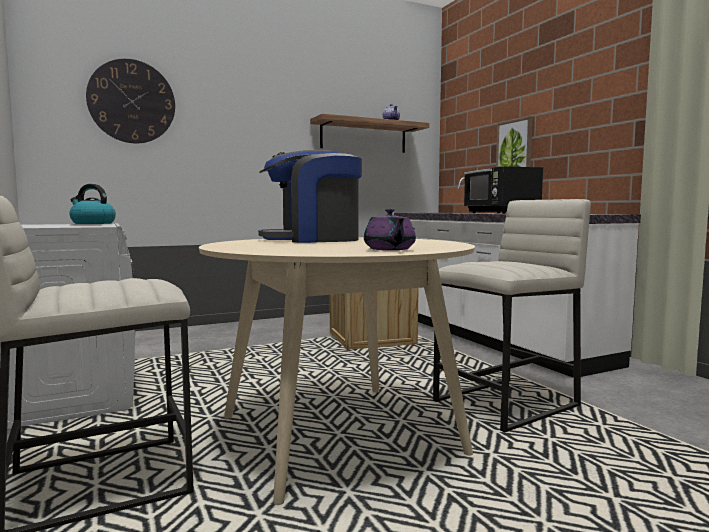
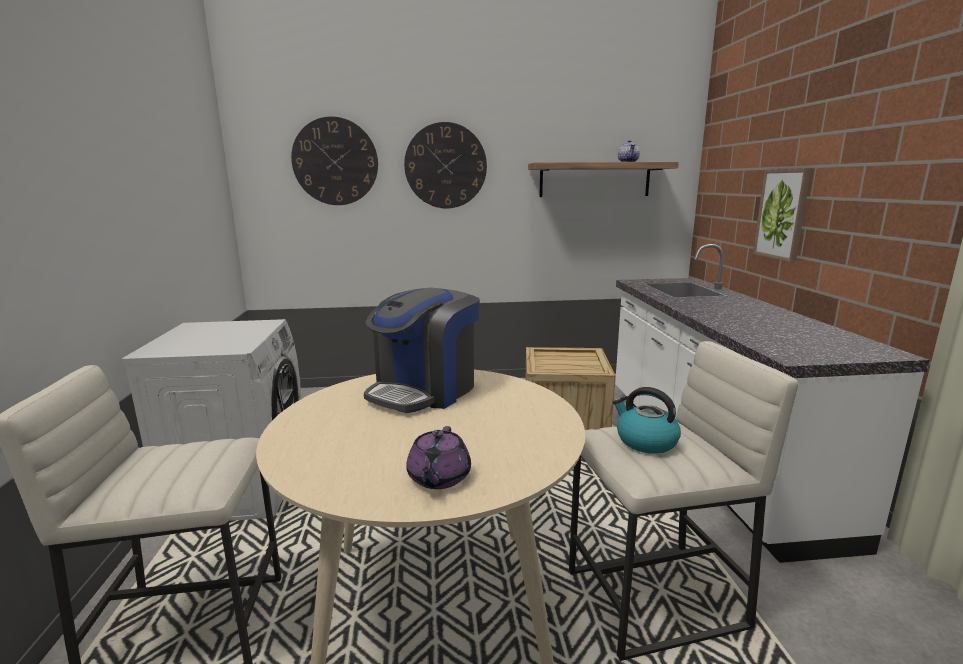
camera: 20 degrees right, 10 degrees up
(92, 223) = (254, 326): kettle -> kettle (645, 441)
(238, 114) = (445, 166): none -> wall clock
(312, 240) = (425, 390): coffee machine -> coffee machine turned 60 degrees counterclockwise
(500, 213) = (732, 311): black microwave -> none

